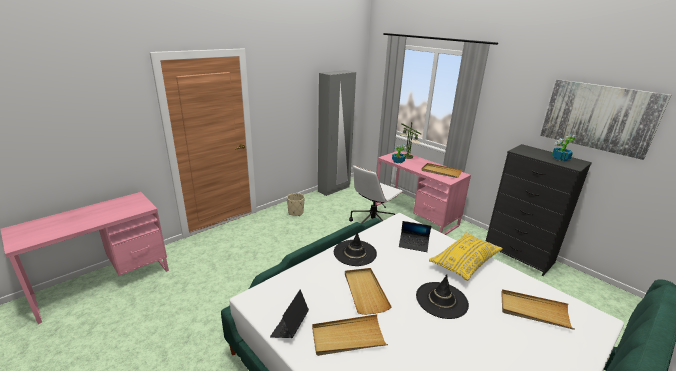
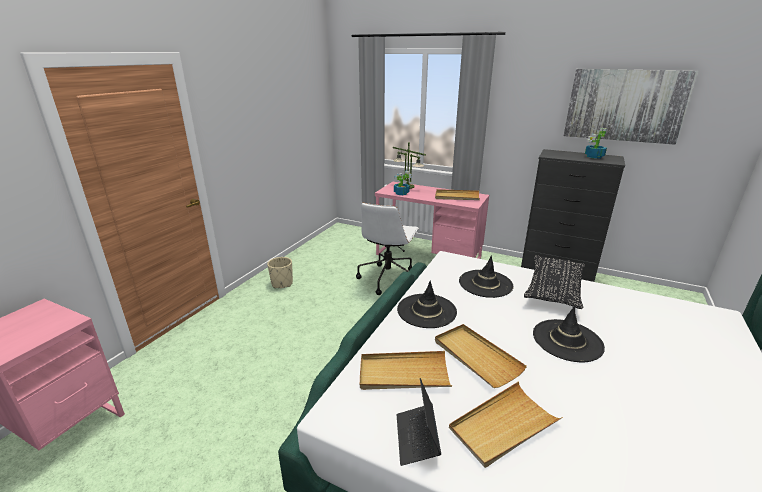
camera: 20 degrees left, 0 degrees up
(334, 189) = (316, 245): grey wardrobe -> none
(413, 244) = (485, 283): laptop -> black hat
(464, 262) = (553, 290): yellow pillow -> black pillow
(534, 311) = (661, 324): beige tray -> beige tray (403, 373)

